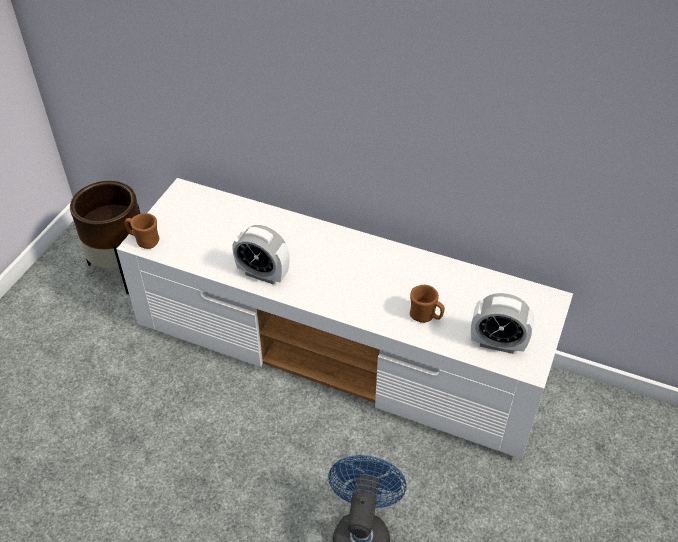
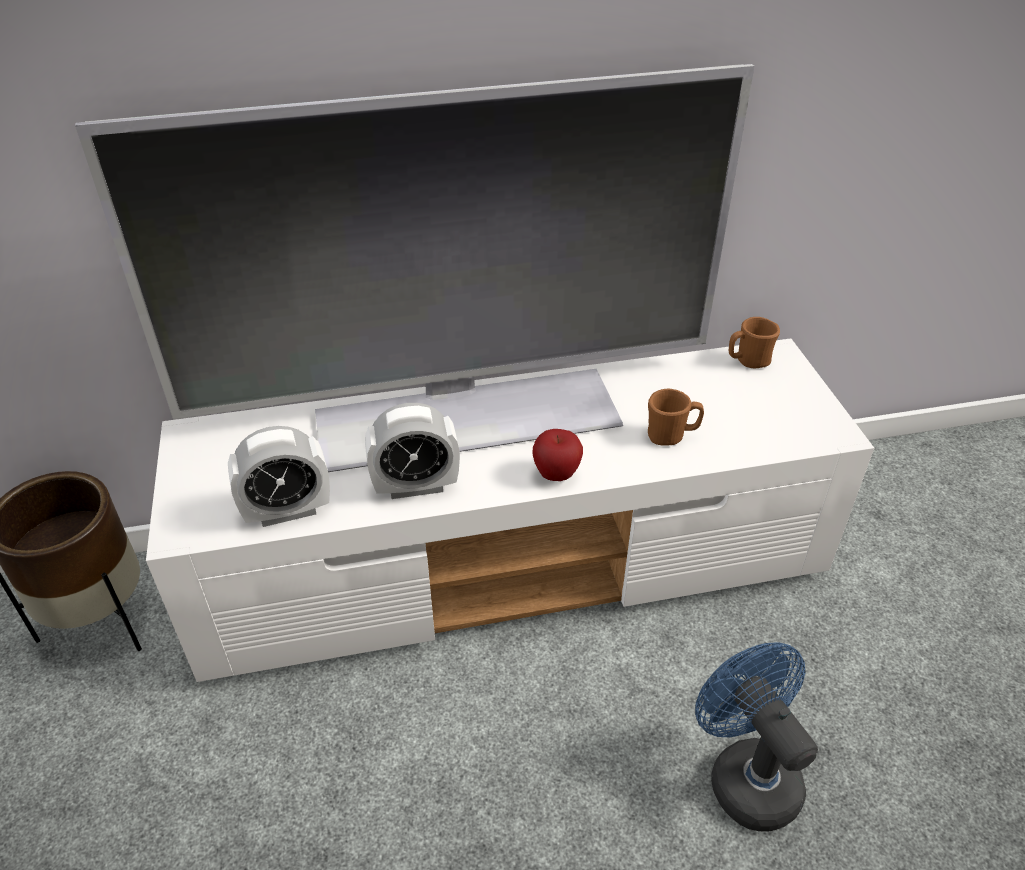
camera: 35 degrees left, 5 degrees down
(144, 241) = (186, 527): brown mug -> brown mug (748, 361)
(324, 247) = (465, 415): none -> television
(339, 305) = (556, 474): none -> apple
(497, 343) = (778, 425): alarm clock -> alarm clock (287, 511)

